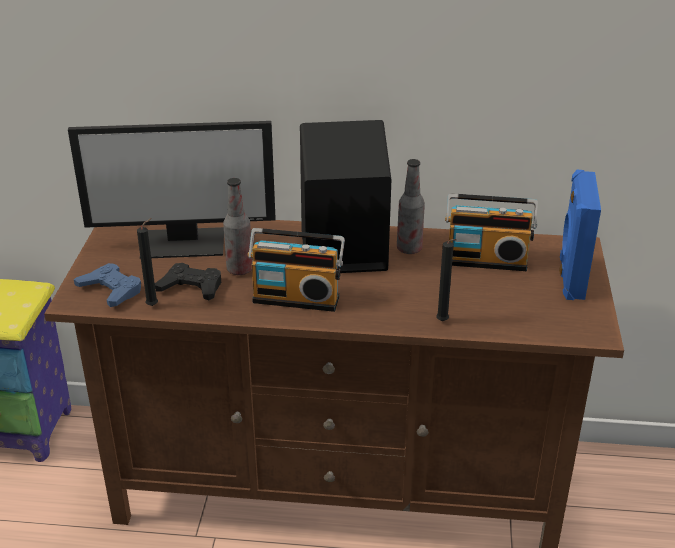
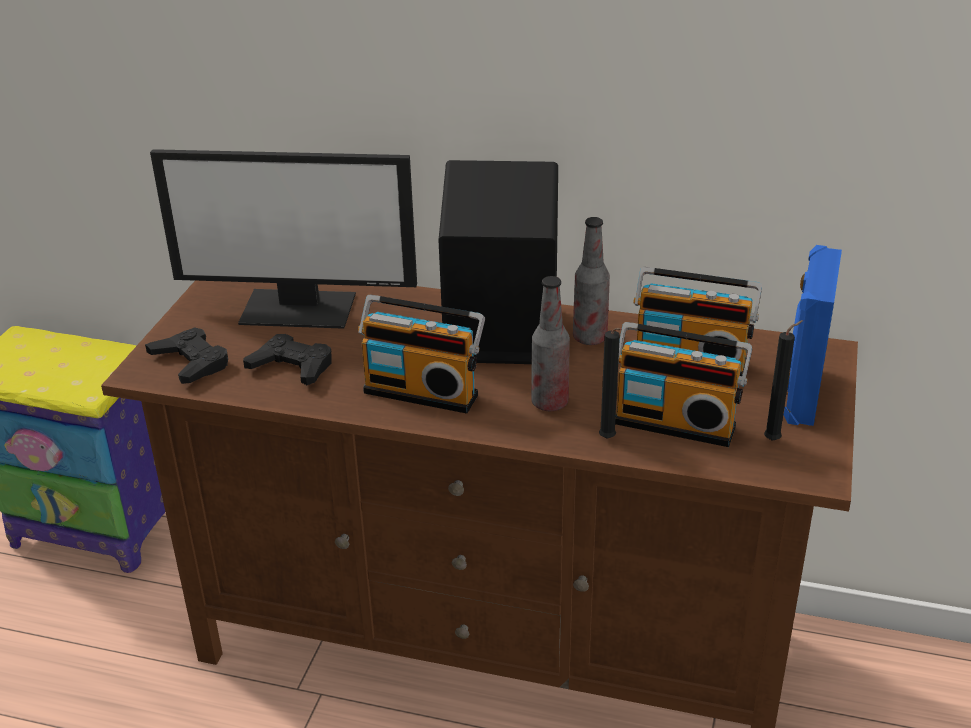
camera: 10 degrees right, 0 degrees up
(111, 290) = (191, 362): blue game controller -> black game controller
(154, 305) = (238, 386): black candle -> black candle (774, 440)
(240, 269) = (360, 348): bottle -> bottle (549, 403)
(488, 305) = (676, 422): none -> radio

